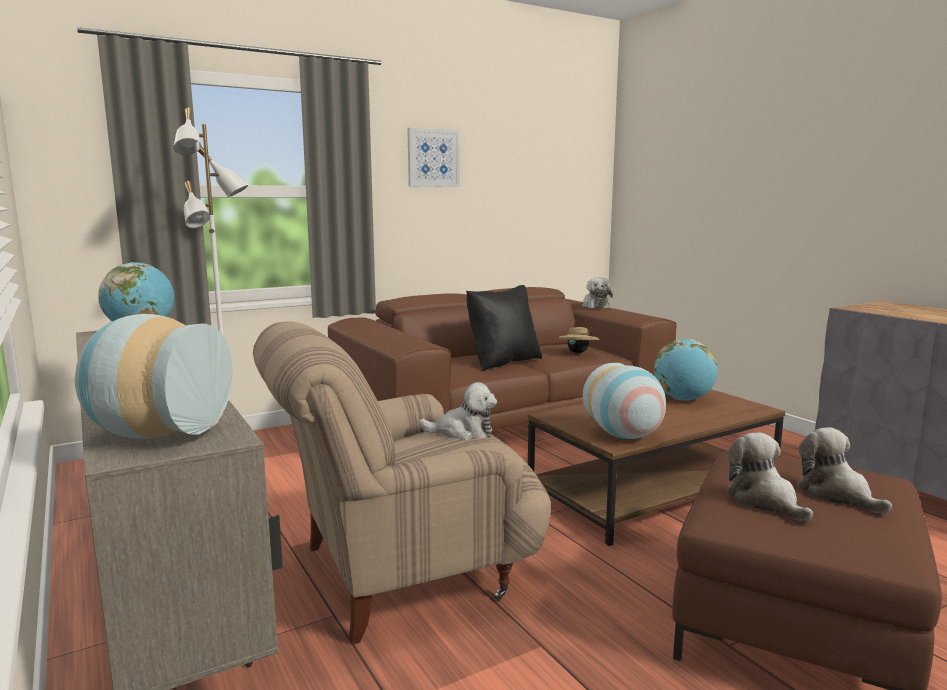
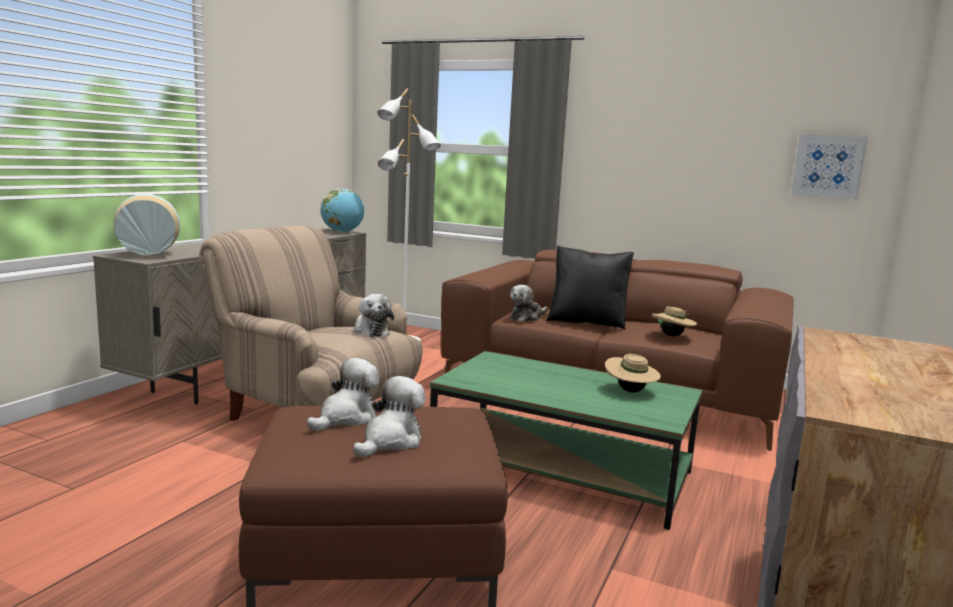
camera: 55 degrees right, 0 degrees up
(433, 158) = (640, 123): picture -> picture (828, 166)
(595, 306) = (762, 299): plush toy -> plush toy (527, 317)
(625, 436) = (479, 381): vase -> none
(653, 491) = (563, 469): brown coffee table -> green coffee table
(683, 399) = (630, 391): globe -> beige hat

